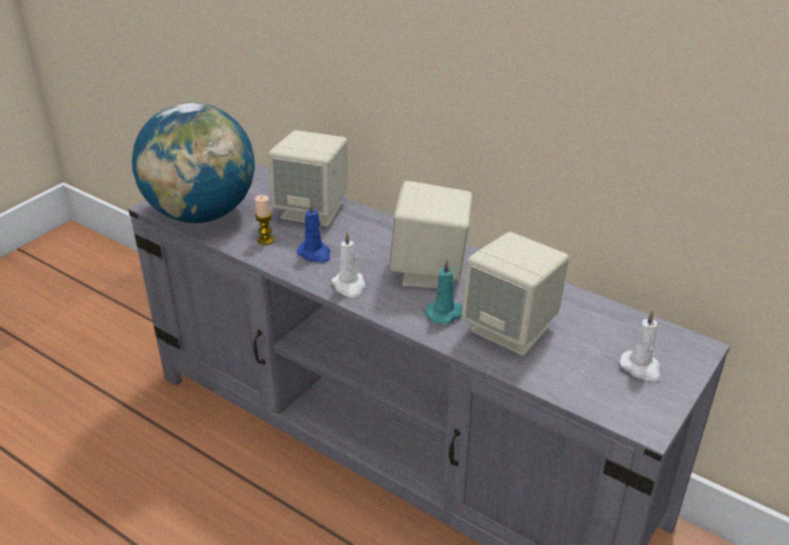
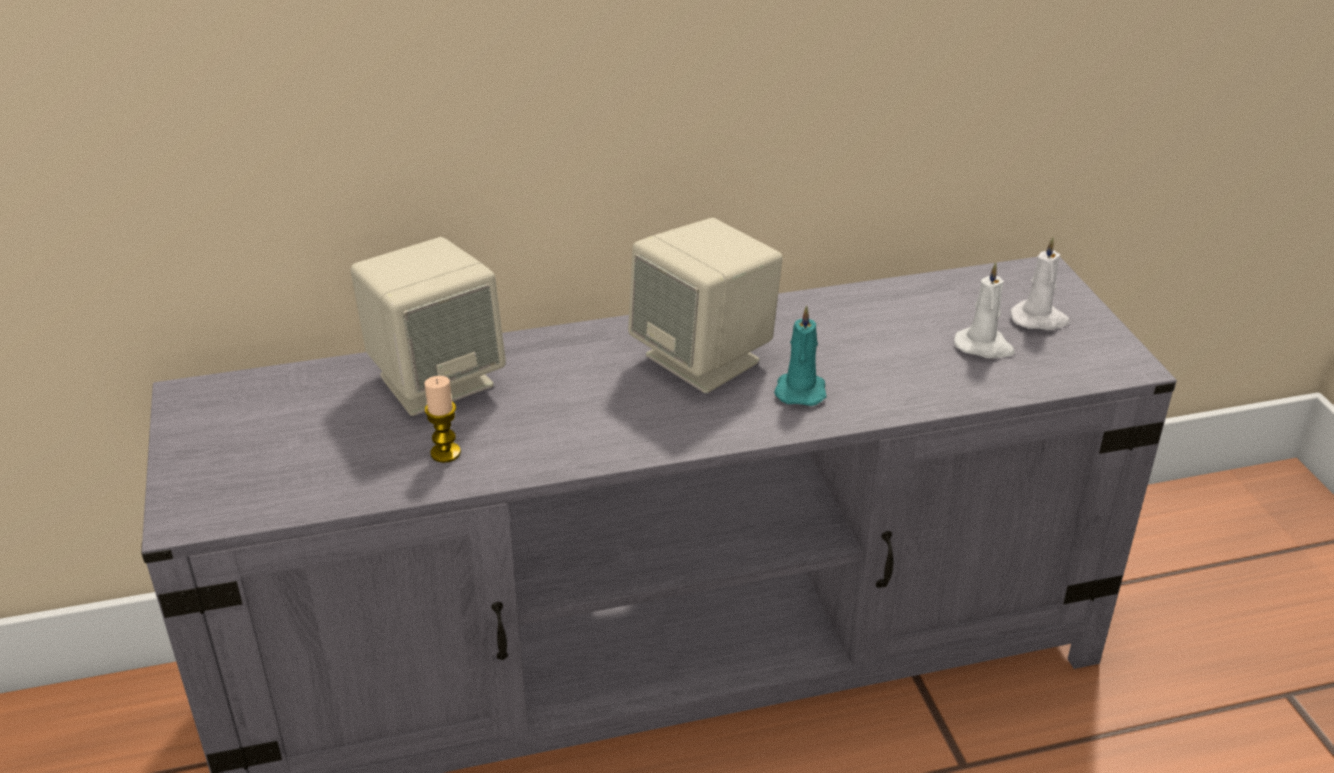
camera: 50 degrees left, 0 degrees up
(202, 214) = (285, 482): globe -> none
(315, 254) = (541, 427): blue candle -> none
(349, 286) = (652, 434): white candle -> white candle (984, 346)
(511, 329) = (884, 361): beige speaker -> none

